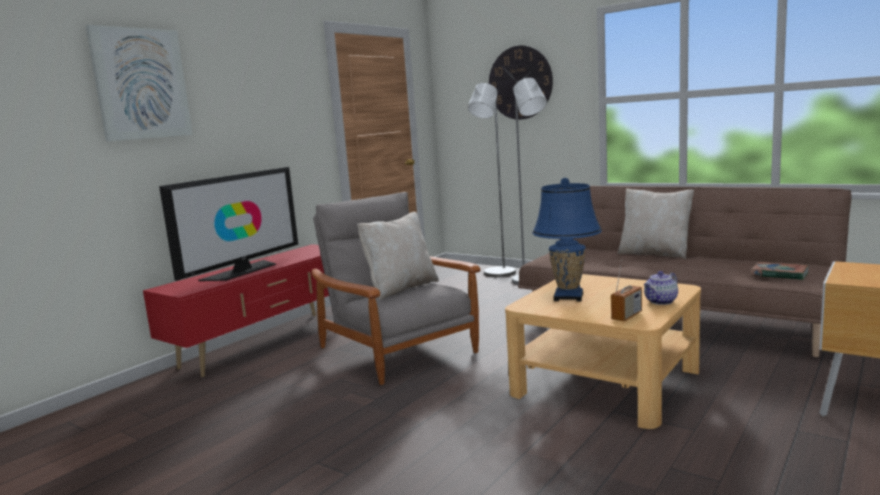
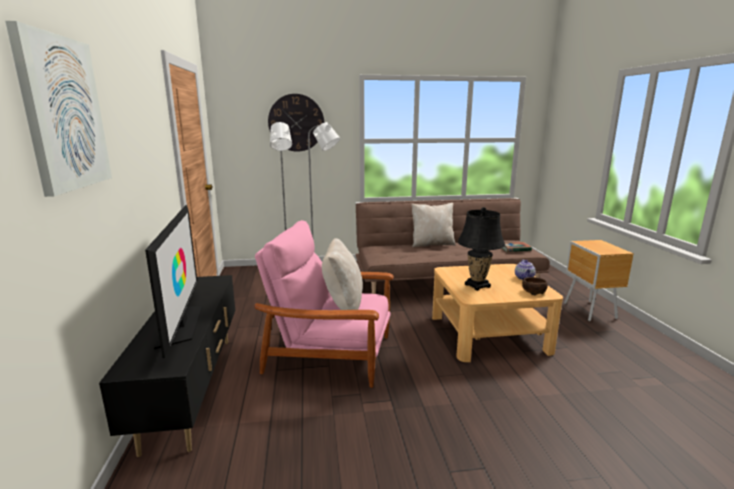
camera: 45 degrees left, 5 degrees up
(266, 342) = (193, 388): red tv stand -> black tv stand
(398, 350) = (330, 354): grey armchair -> pink armchair
(568, 297) = (477, 286): blue table lamp -> black table lamp
(626, 316) = (533, 291): radio -> brown bowl

